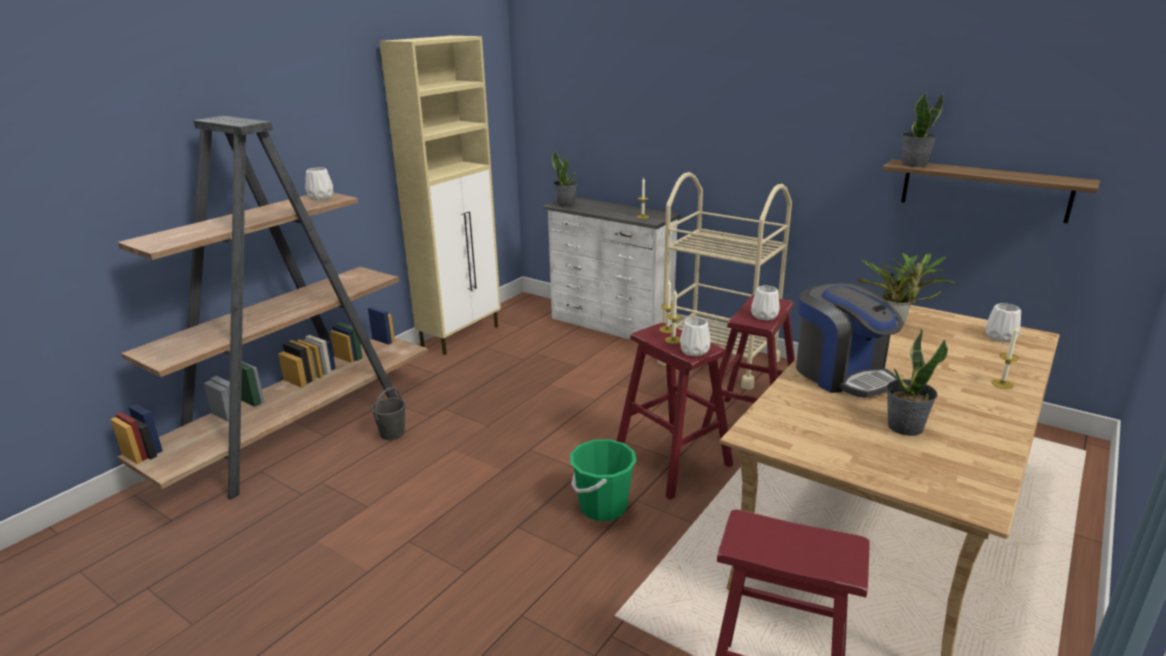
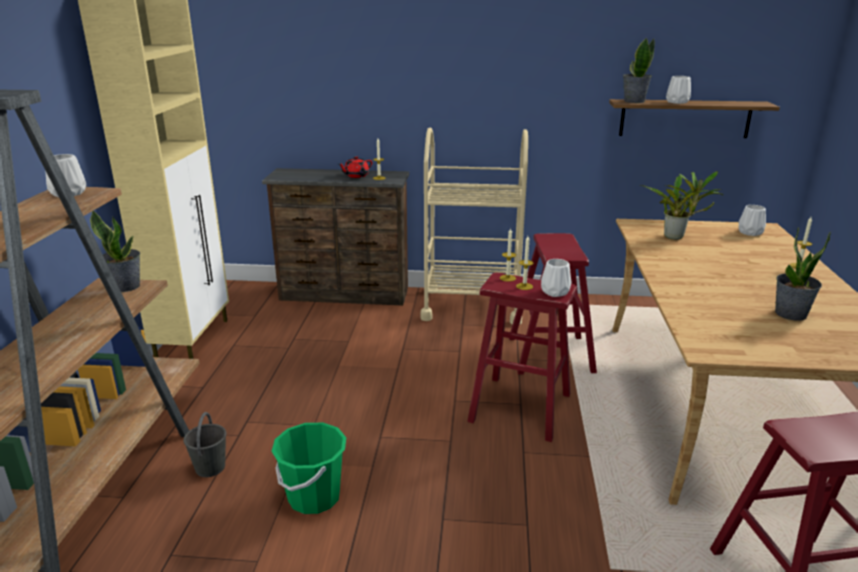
camera: 30 degrees left, 0 degrees up
(566, 204) = (285, 176): potted plant -> potted plant (126, 286)
(603, 507) = (502, 469): green bucket -> green bucket (314, 497)
(610, 325) = (345, 295): white dresser -> brown dresser
(625, 212) = (356, 176): none -> red teapot
(763, 316) = (568, 250): white vase -> white vase (677, 102)
(842, 374) = (696, 284): coffee machine -> none

